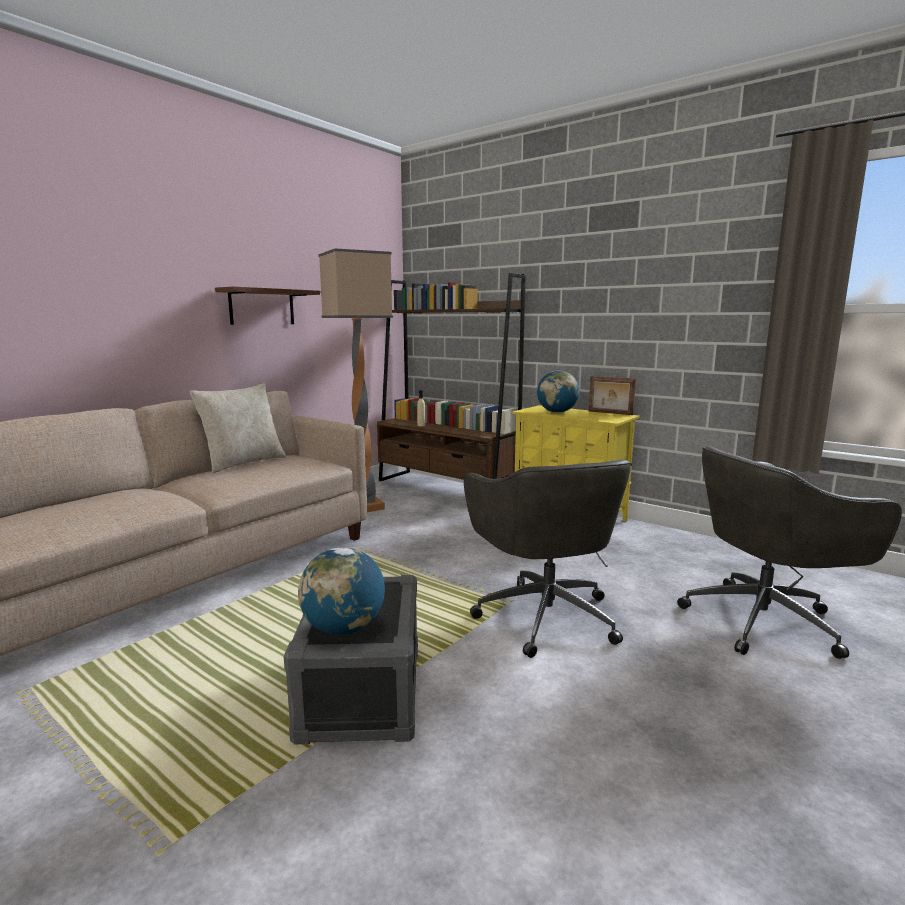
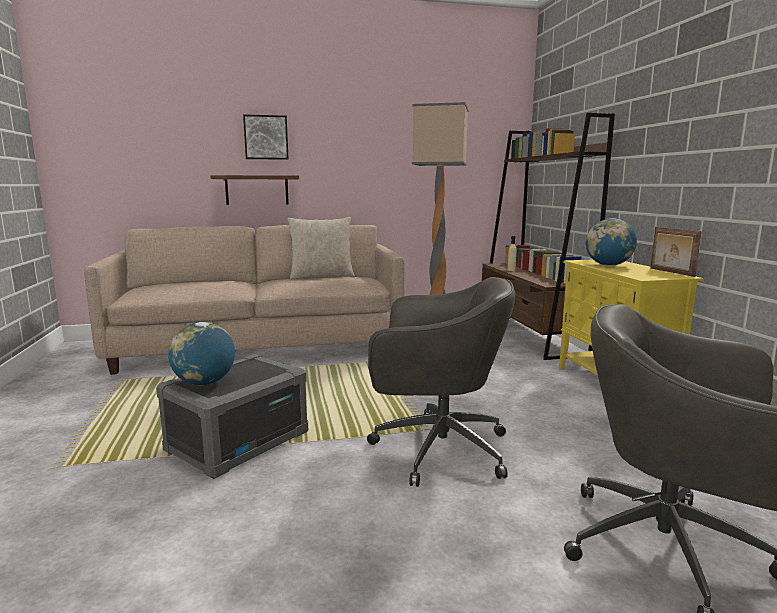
camera: 40 degrees right, 0 degrees up
(122, 277) = (266, 137): none -> picture
(262, 307) = (374, 157): brown shelf -> brown shelf (257, 190)
(545, 615) = (436, 448): grey office chair -> grey office chair turned 105 degrees counterclockwise

